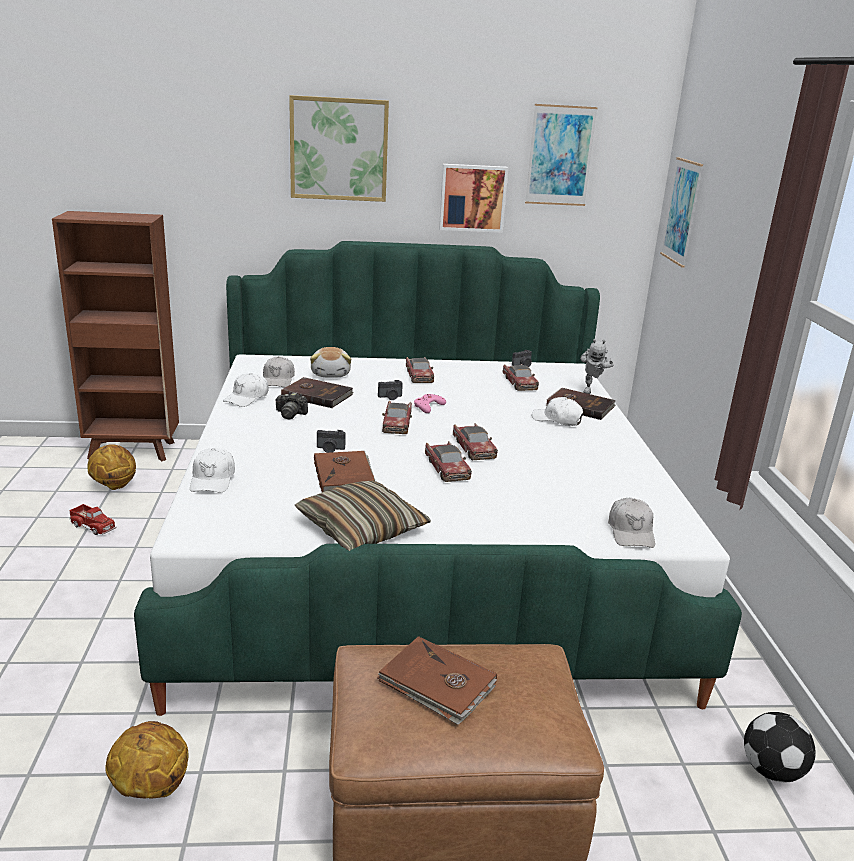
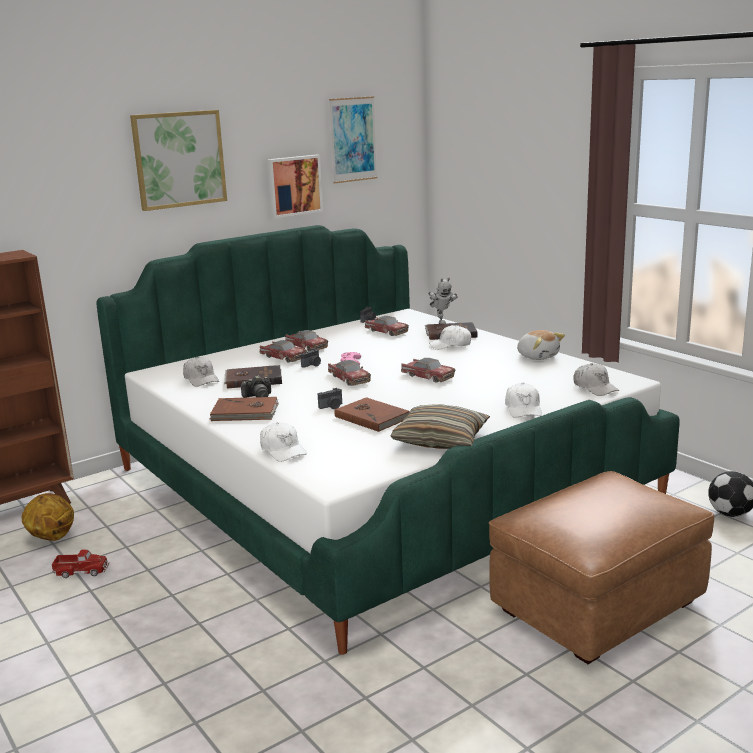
camera: 30 degrees left, 5 degrees down
(150, 788) = (403, 691): basketball -> none
(247, 398) = (200, 397): white cap -> white cap (523, 409)
(331, 374) = (236, 363): plush toy -> plush toy (538, 356)
(437, 684) = (586, 508): brown book -> brown book (245, 413)
(446, 468) = (432, 392): toy car -> toy car (283, 357)
(681, 211) = (458, 169): picture -> none

